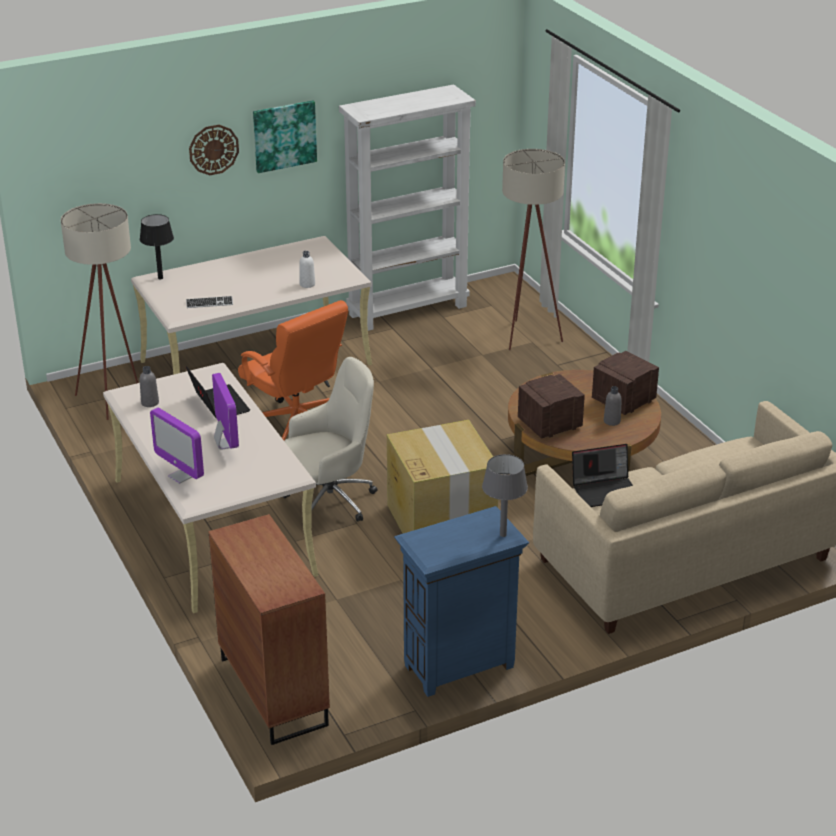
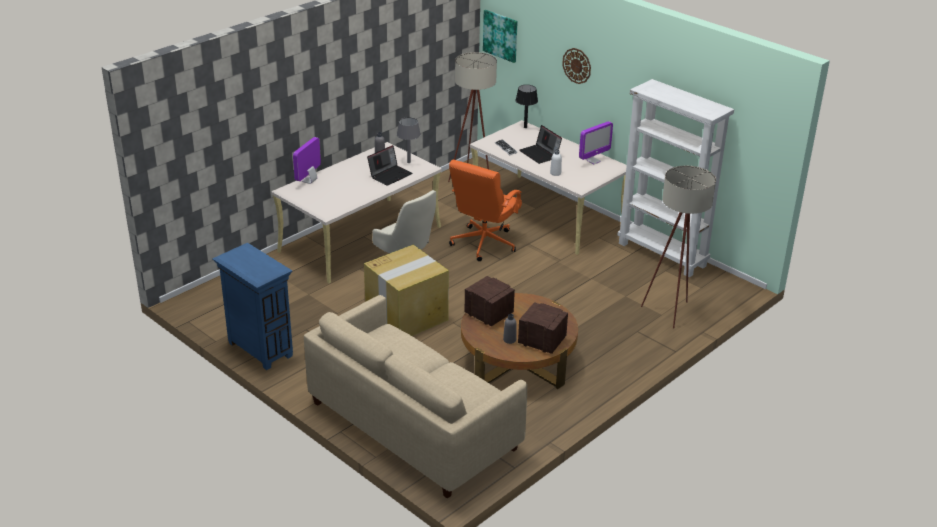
camera: 70 degrees right, 0 degrees up
(226, 444) = (348, 186): monitor -> monitor (593, 161)
(272, 692) = (218, 291): brown dresser -> none
(284, 136) = (618, 81): picture -> picture (501, 35)
(503, 535) = (259, 276): grey table lamp -> grey table lamp (408, 162)
(605, 490) = (397, 340): laptop -> laptop (540, 154)

